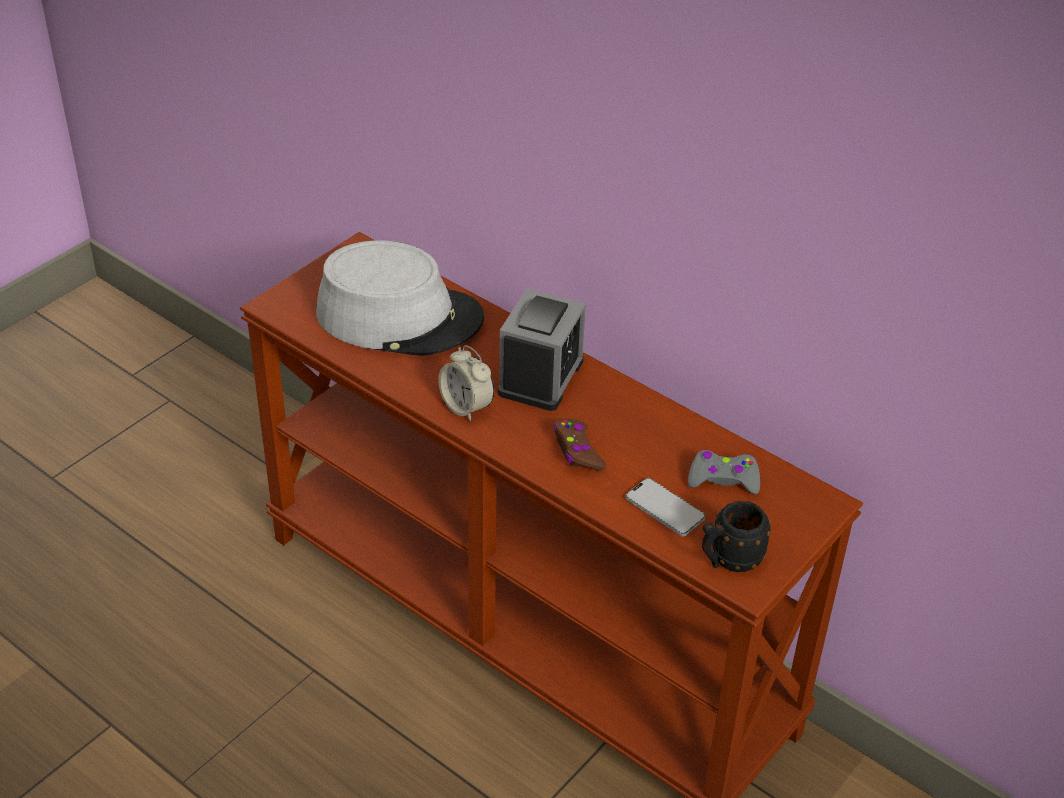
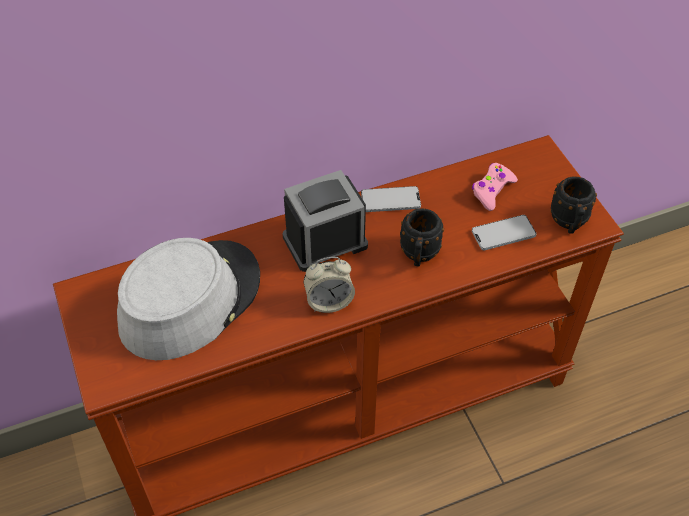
camera: 60 degrees left, 10 degrees up
(541, 377) = (325, 241): alarm clock -> alarm clock turned 75 degrees counterclockwise
(577, 451) = (418, 255): brown game controller -> black mug
(637, 404) = (390, 200): none -> phone
(723, 479) = (492, 190): grey game controller -> pink game controller

